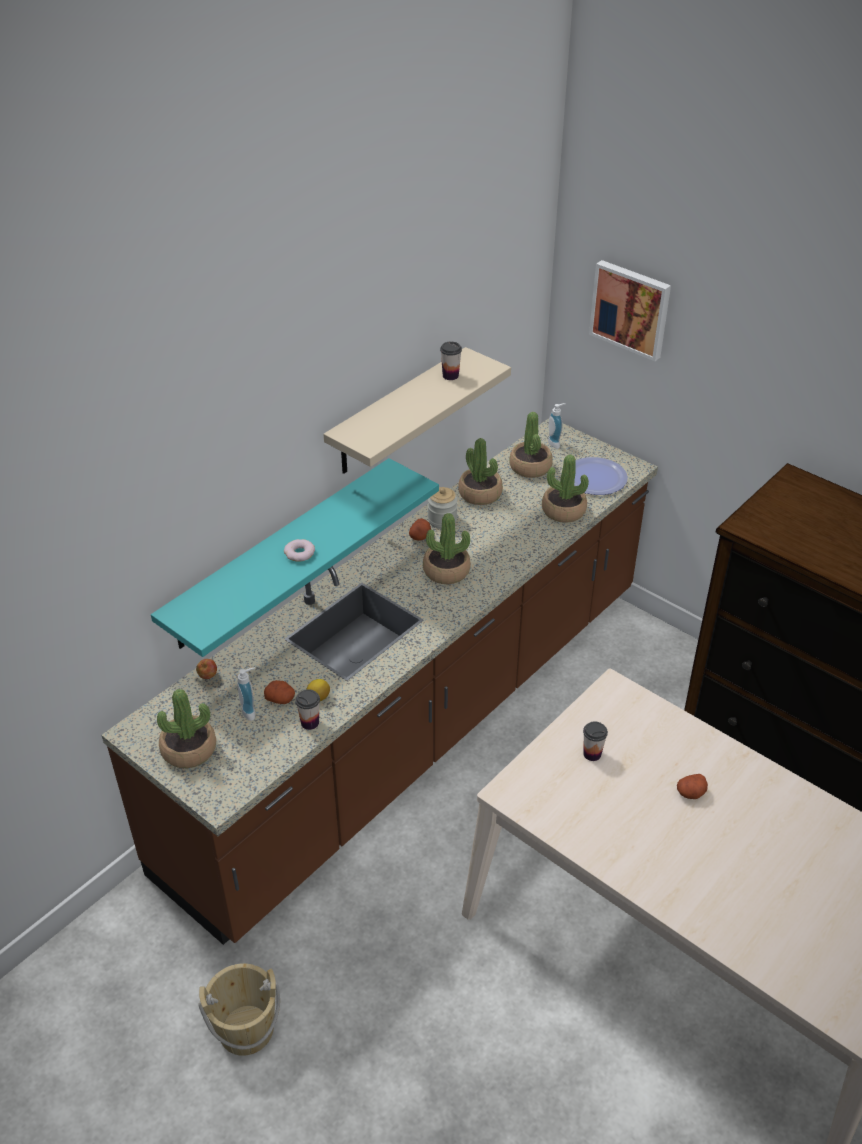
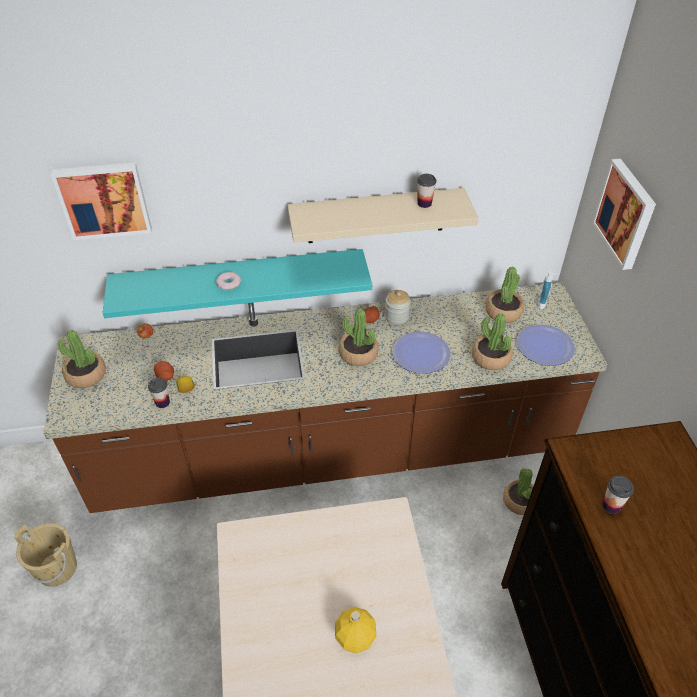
camera: 40 degrees right, 5 degrees up
(151, 510) = (104, 199): none -> picture
(251, 711) = (142, 373): soap dispenser -> none
(480, 494) = (444, 312): potted plant -> potted plant (520, 501)
(501, 540) = (421, 353): none -> plate
(592, 754) = (321, 551): cup -> cup (611, 505)
(690, 793) = (355, 636): potato -> yellow bottle

